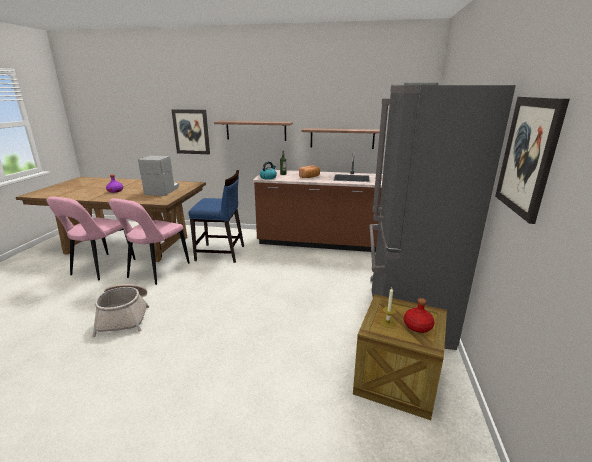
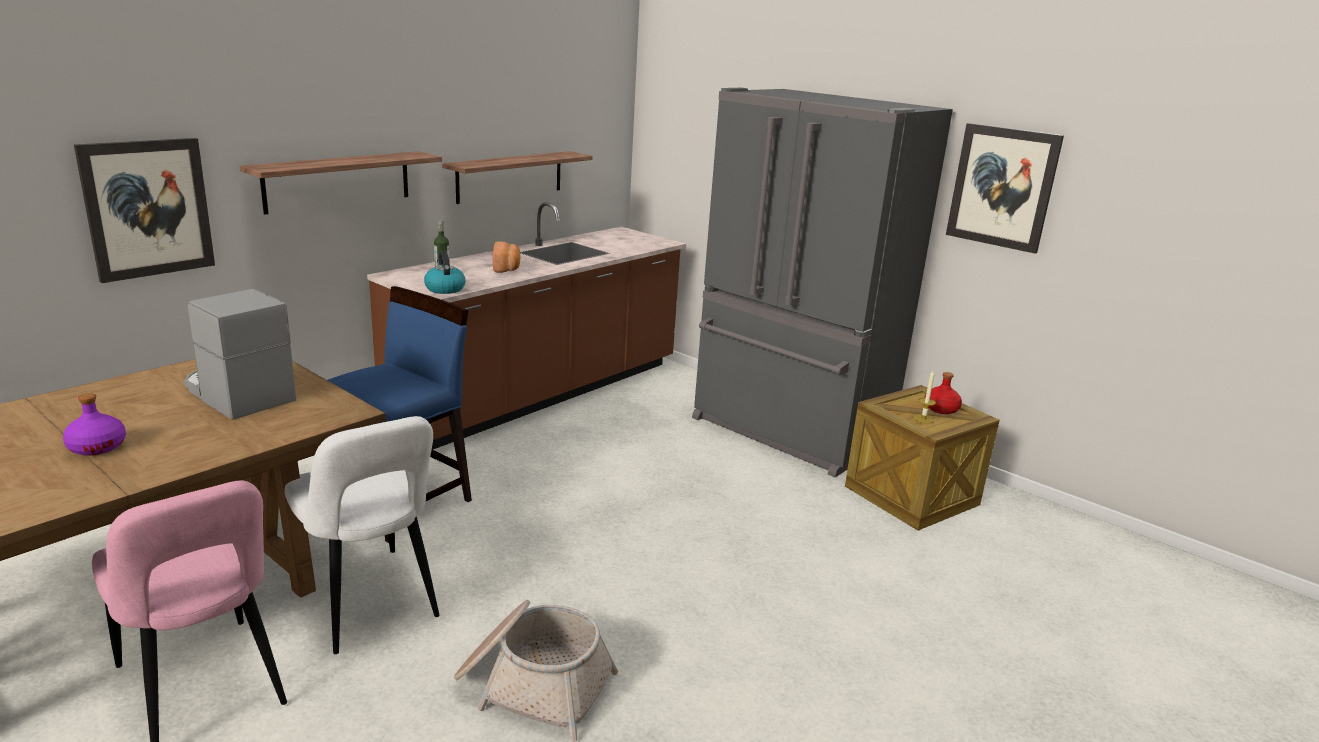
camera: 60 degrees left, 0 degrees up
(156, 271) = (368, 603): pink chair -> white chair

